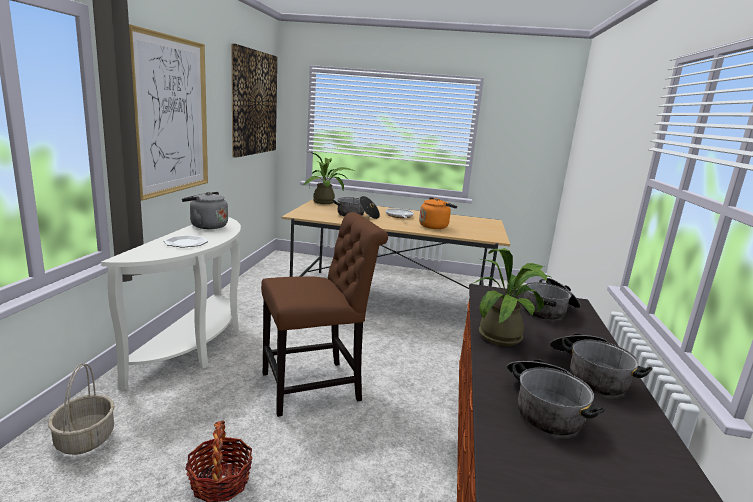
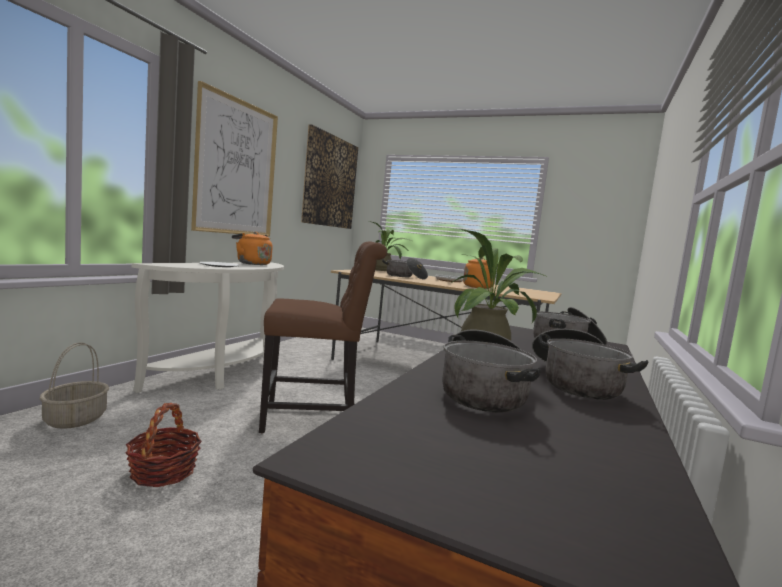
camera: 15 degrees right, 10 degrees down
(206, 226) = (252, 263): grey kettle -> orange kettle

